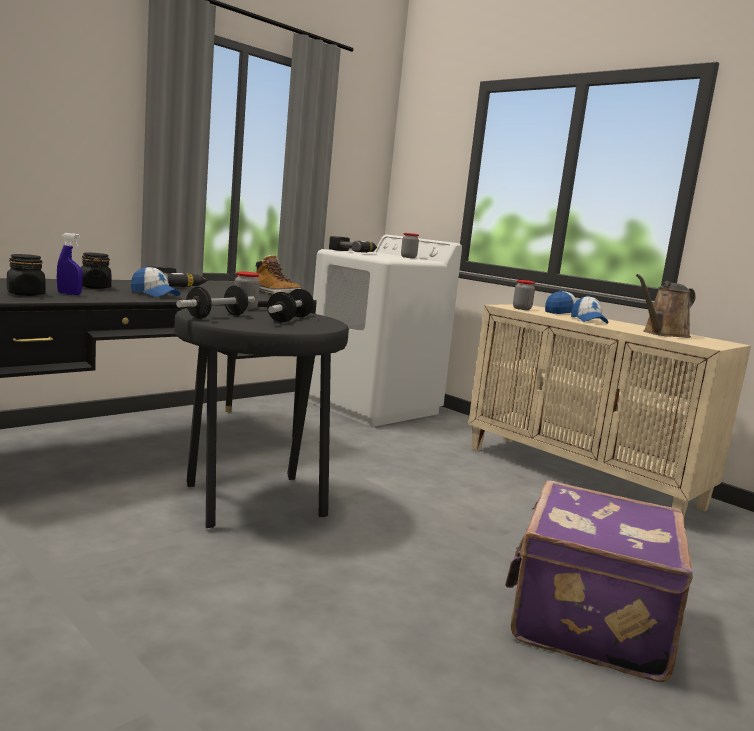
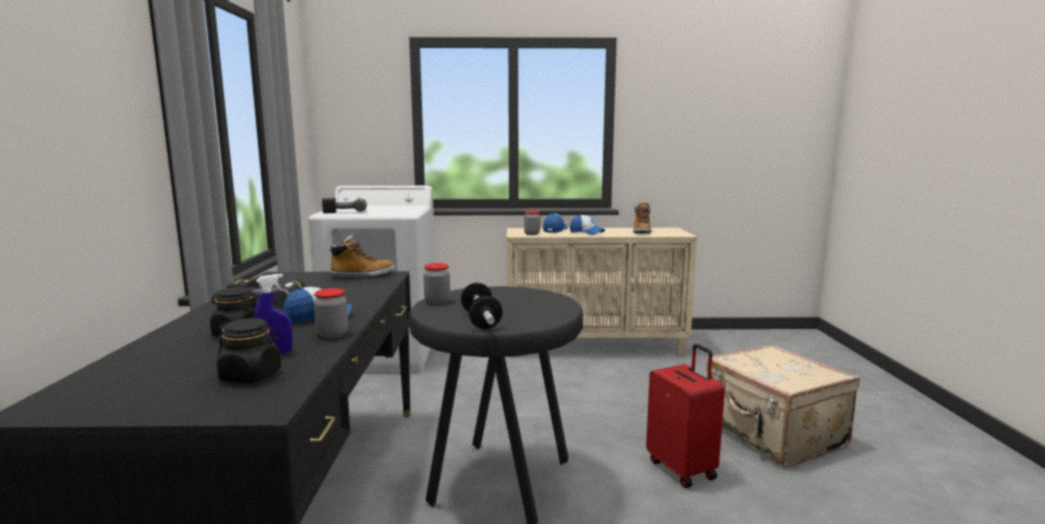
camera: 45 degrees left, 0 degrees up
(290, 319) = (510, 300): dumbbell -> none
(408, 257) = (391, 206): jar -> jar (332, 334)
(408, 576) = (682, 469): none -> red suitcase
(586, 620) = (773, 435): purple suitcase -> beige suitcase
(663, 334) = (641, 232): brown watering can -> boot

